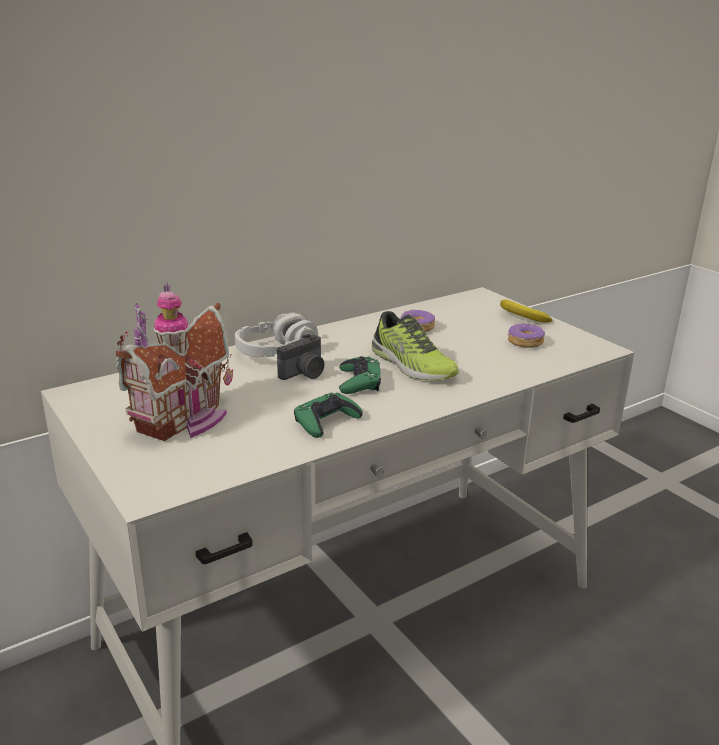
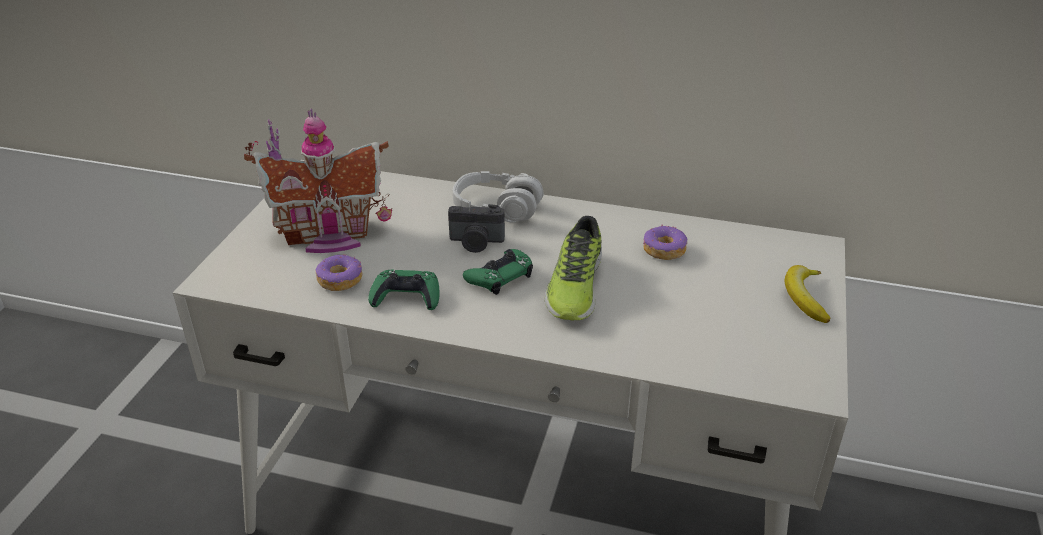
camera: 50 degrees right, 10 degrees up
(525, 342) = (740, 328): donut -> donut (340, 279)

